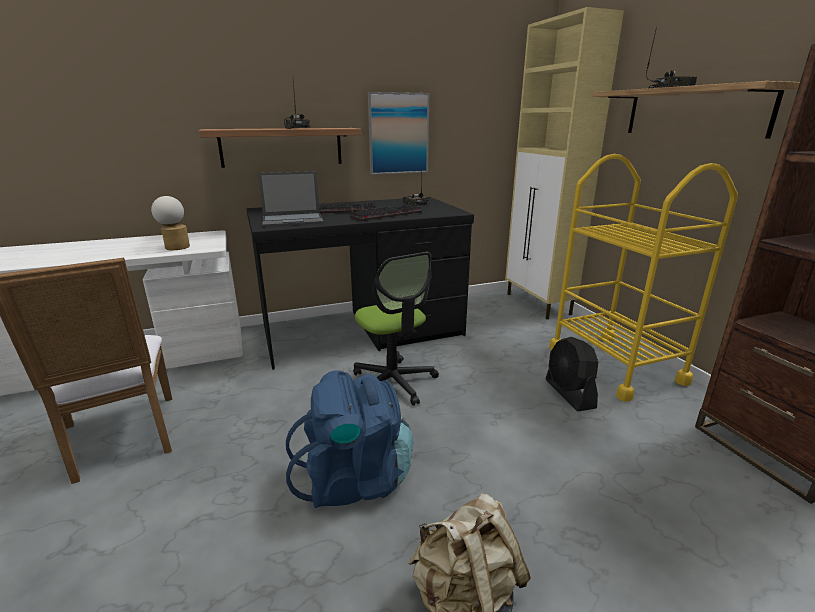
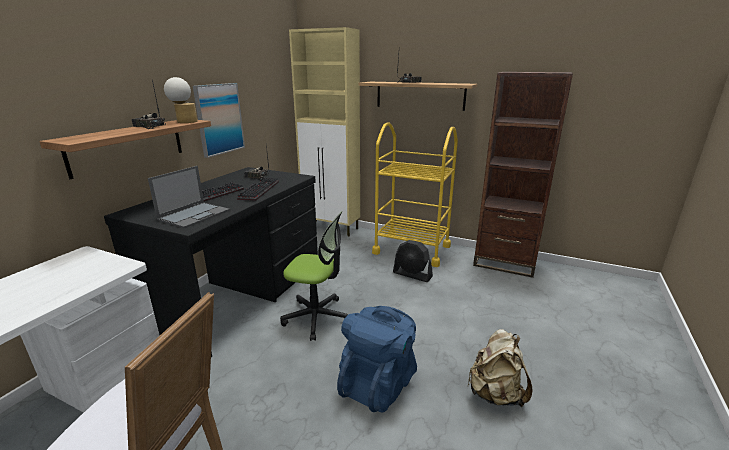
camera: 45 degrees left, 0 degrees up
(176, 246) = (76, 279): table lamp -> table lamp (184, 121)

